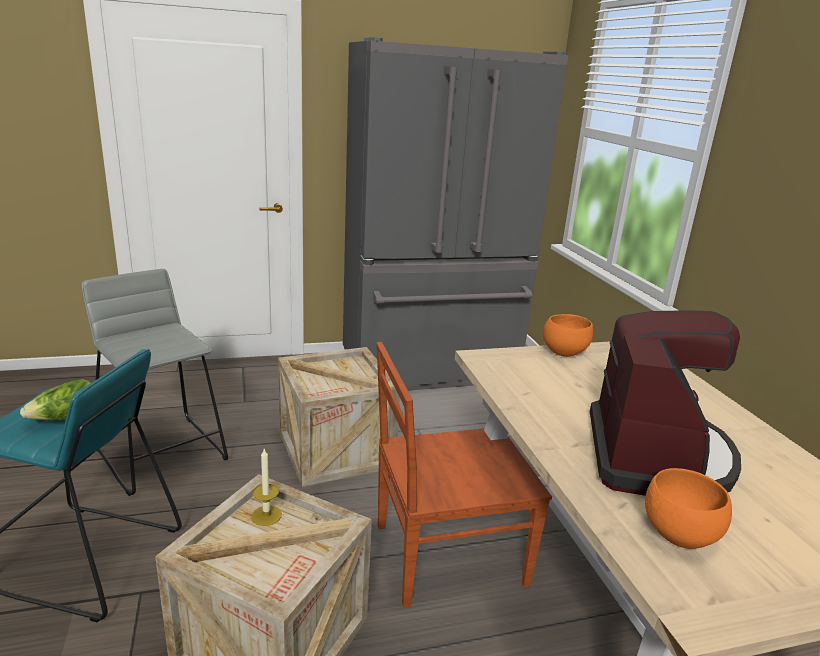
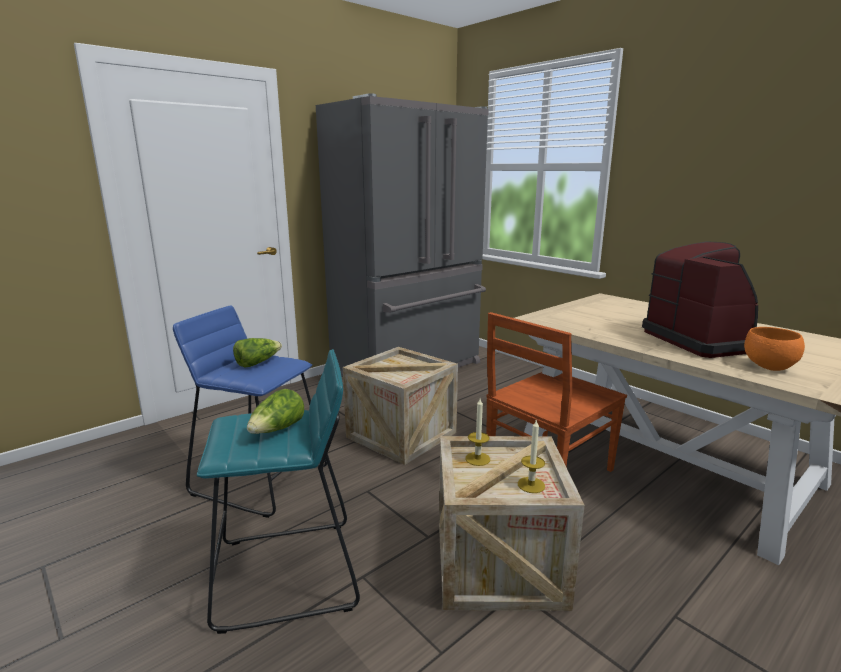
camera: 25 degrees left, 5 degrees down
(160, 336) = (257, 363): none -> lettuce
(163, 453) = (261, 479): grey stool -> blue stool
(276, 570) = (531, 485): none -> candle
(563, 352) = (571, 307): orange bowl -> none

